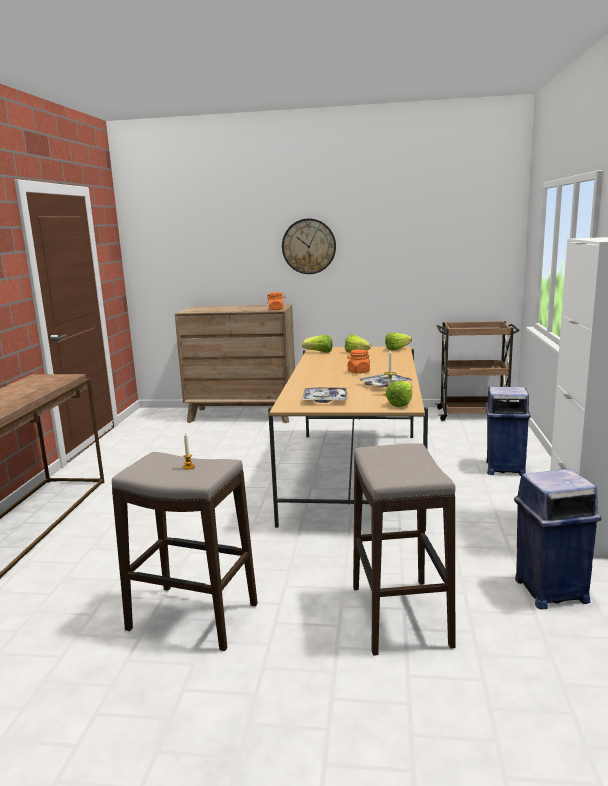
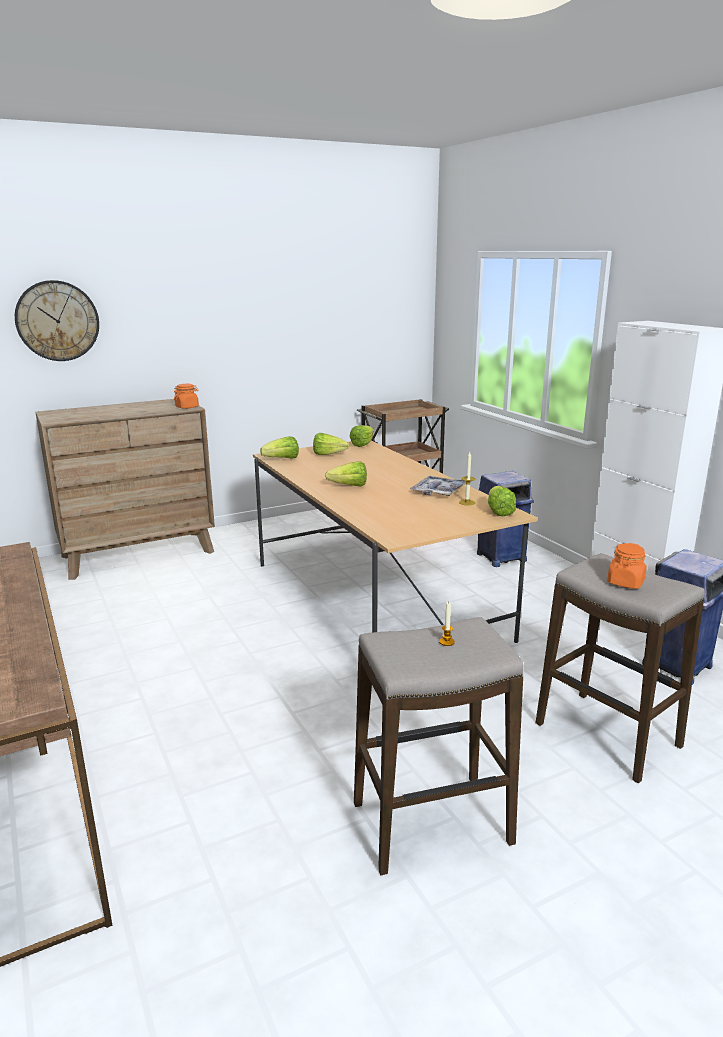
camera: 35 degrees left, 5 degrees up
(309, 246) = (203, 319): wall clock -> wall clock (57, 321)
(325, 373) = (345, 486): none -> lettuce
(325, 400) = (416, 521): tray -> none
(358, 372) = (379, 479): orange jar -> orange jar (625, 582)

